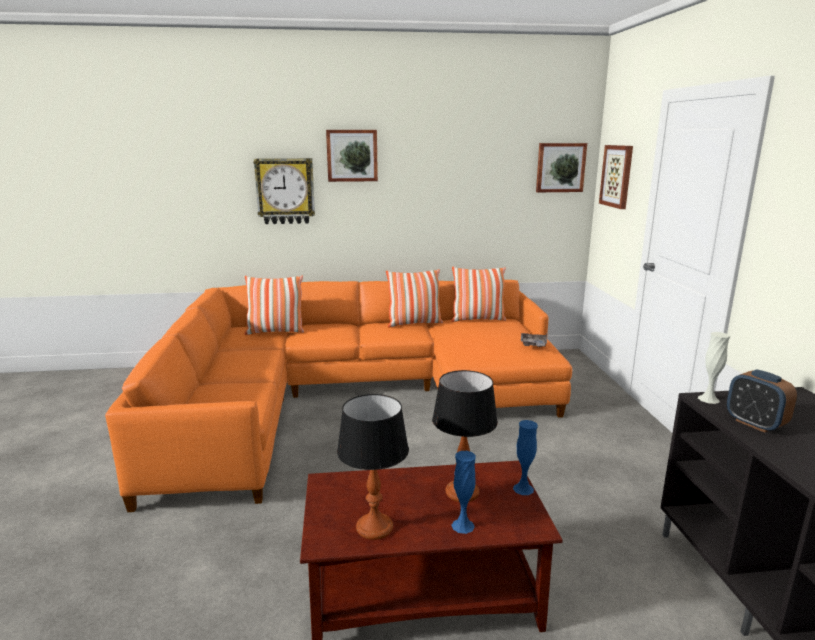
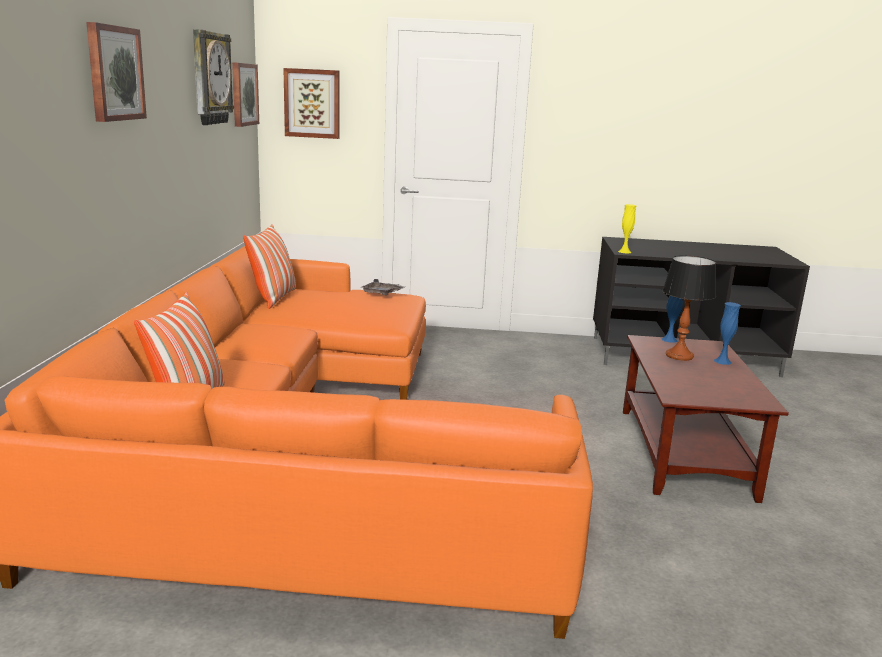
camera: 80 degrees left, 0 degrees up
(285, 191) = (51, 145): wall clock -> wall clock (209, 78)
(374, 527) = (736, 386): table lamp -> none
(414, 323) = (251, 325): pillow -> none
(708, 399) = (624, 252): white vase -> yellow vase
(755, 424) = (659, 252): alarm clock -> none

